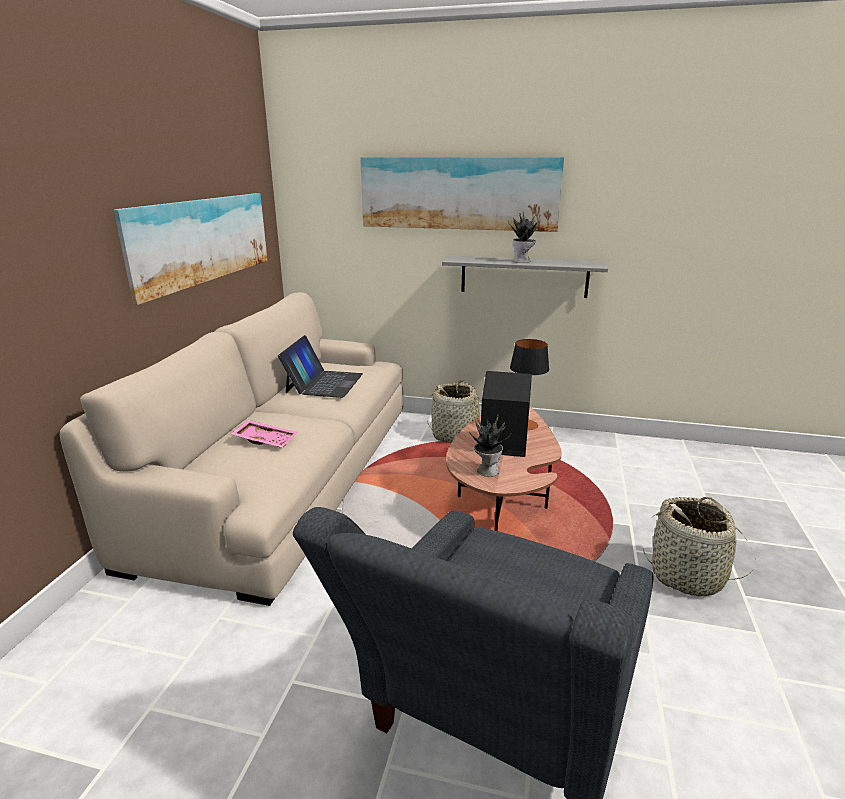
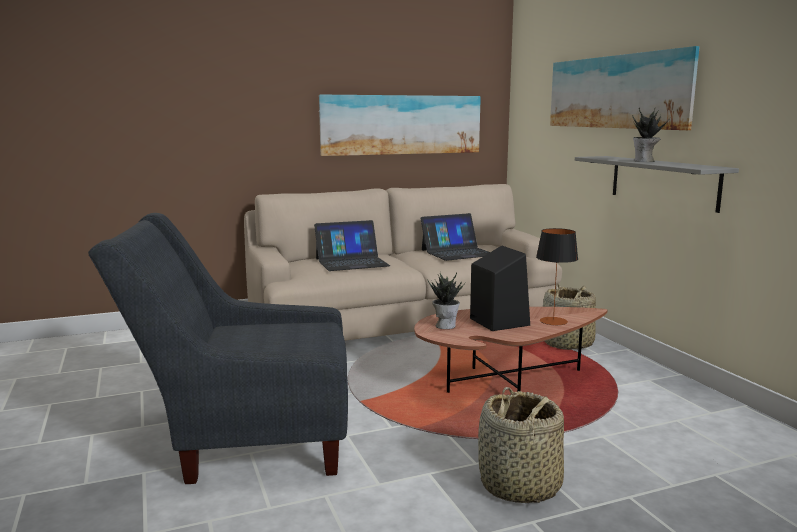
camera: 55 degrees right, 10 degrees down
(266, 440) = (352, 262): pink tray -> laptop

